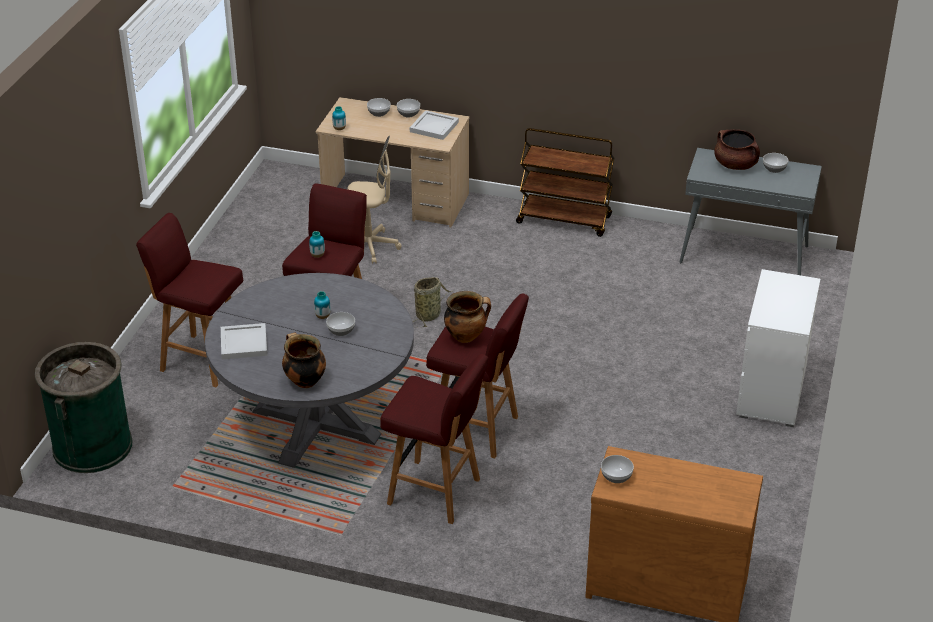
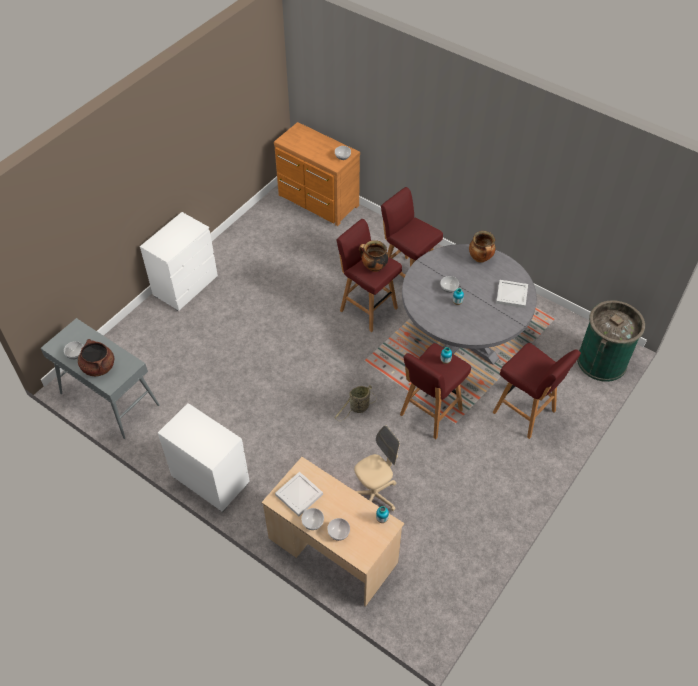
camera: 160 degrees left, 15 degrees up
(370, 246) = (374, 495): beige office chair -> beige office chair turned 120 degrees clockwise
(565, 220) = (210, 479): brown cart -> white dresser

